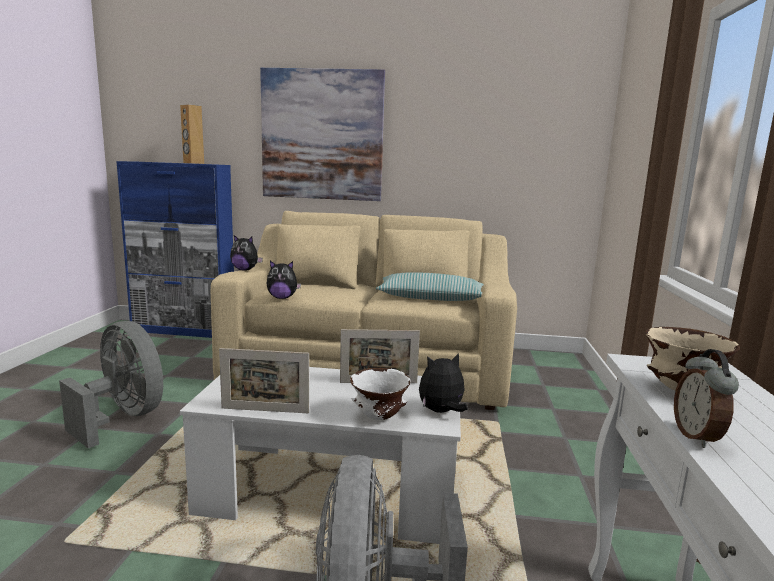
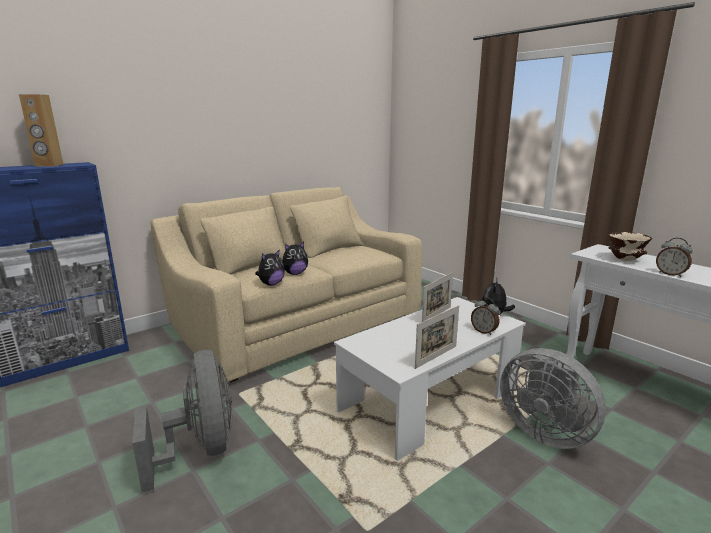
camera: 45 degrees left, 5 degrees up
(123, 418) = (200, 449): grey fan -> grey fan turned 75 degrees clockwise
(245, 270) = (202, 270): plush toy -> plush toy (295, 273)
(322, 135) = (188, 123): picture -> none
(379, 418) = (484, 331): white bowl -> alarm clock
(430, 298) = (354, 252): pillow -> none

